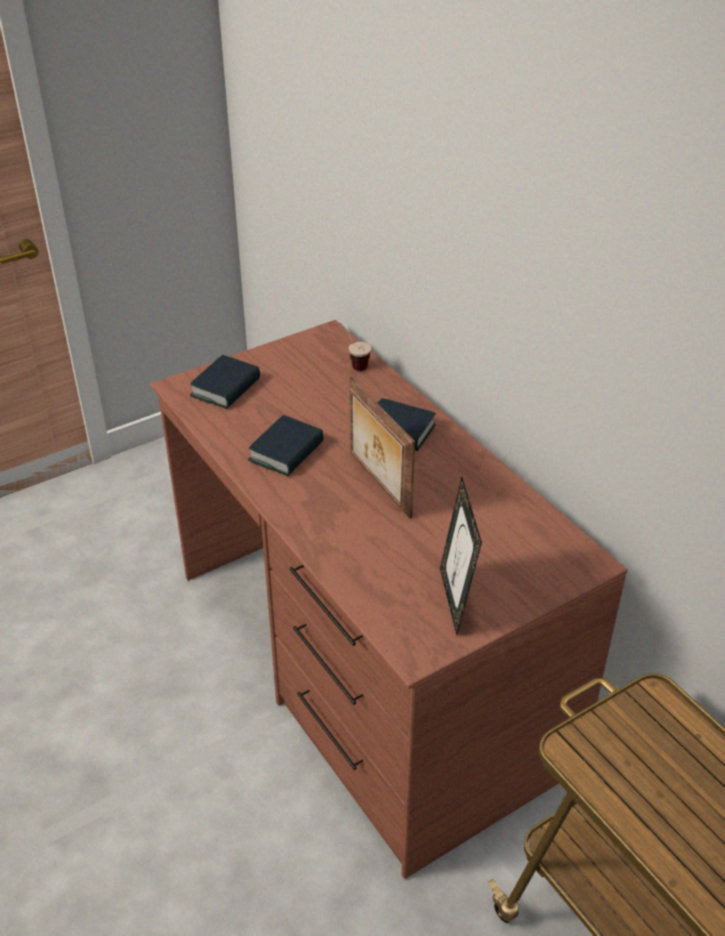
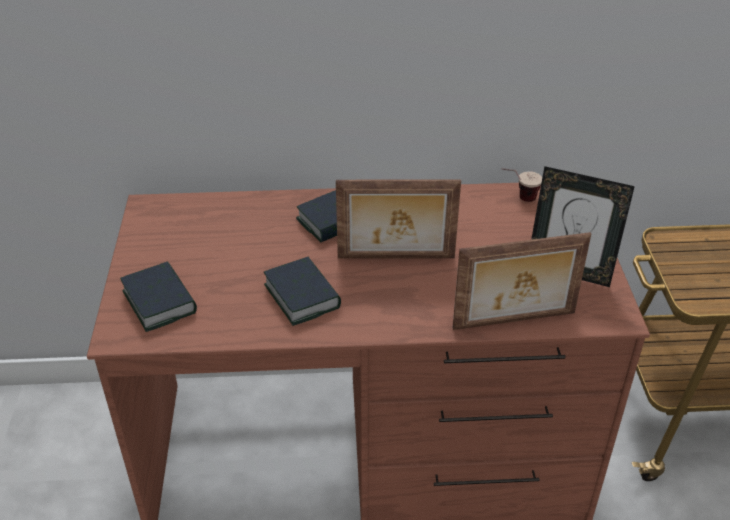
camera: 60 degrees left, 0 degrees up
(351, 585) = (514, 322): none -> picture frame
(353, 363) = (210, 208): cup -> cup (518, 199)

